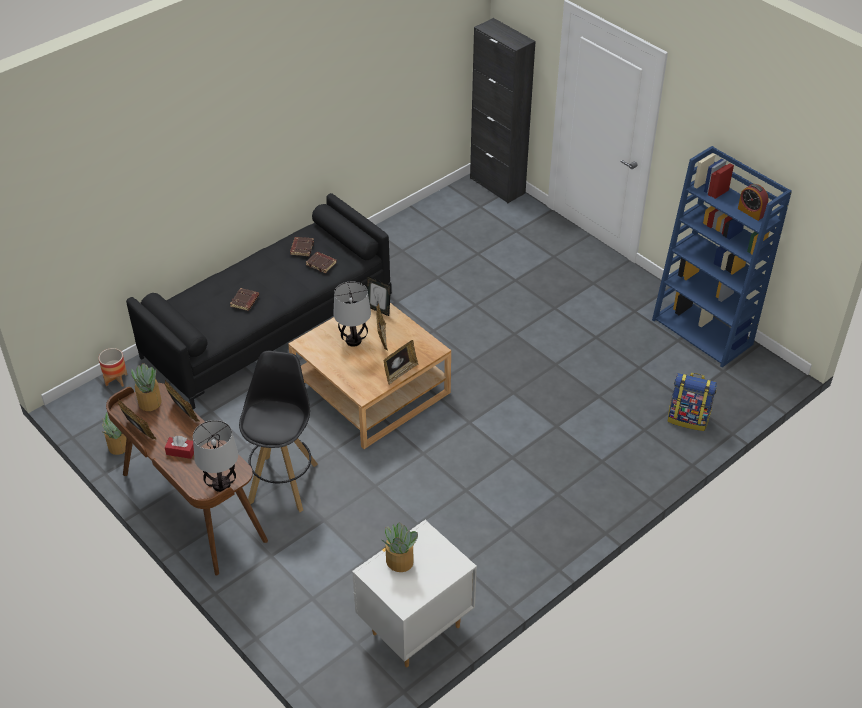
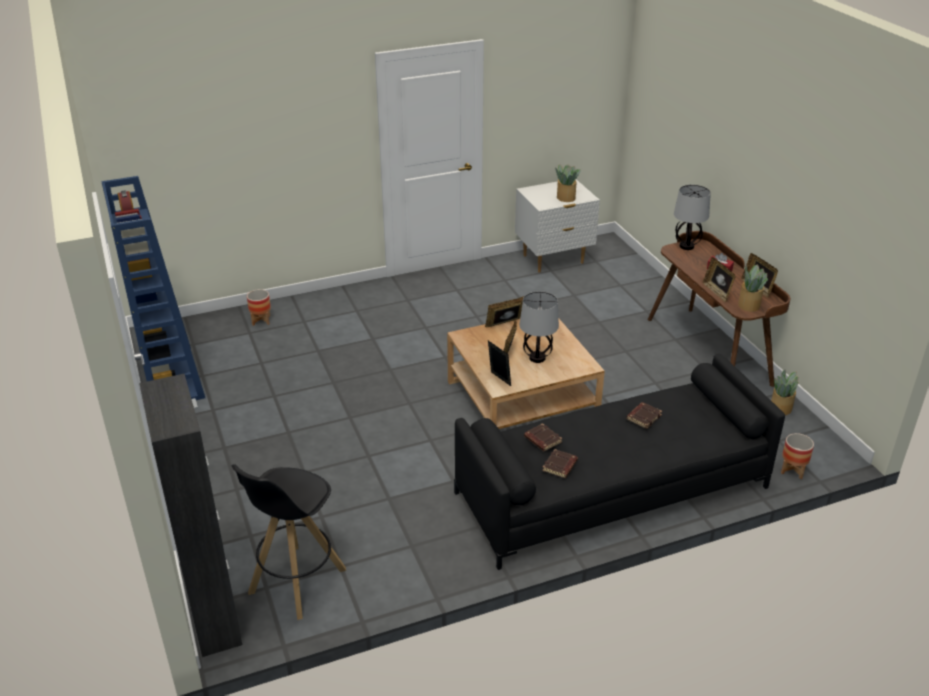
camera: 160 degrees left, 10 degrees down
(283, 482) = (626, 351): black stool -> black stool (296, 582)
(688, 418) = (261, 320): backpack -> planter

